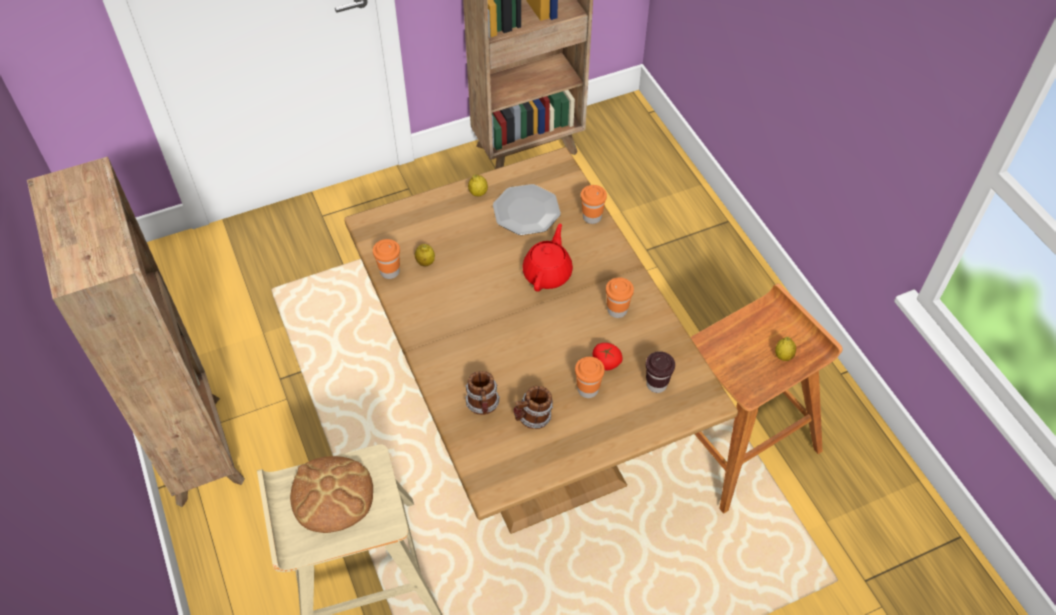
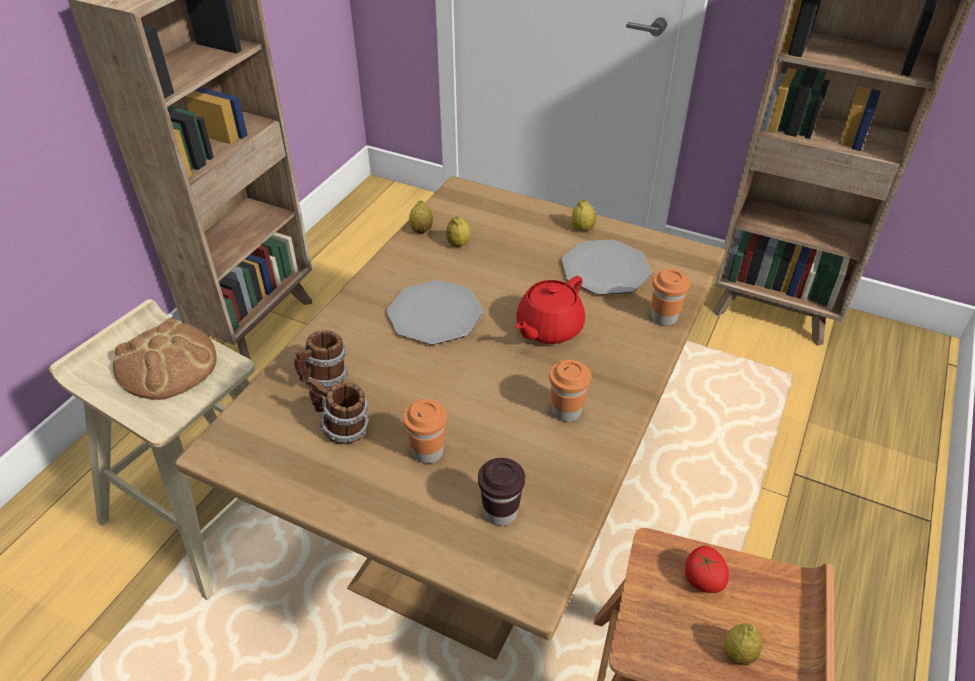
camera: 50 degrees right, 10 degrees down
(390, 272) = (421, 230): orange cup -> lemon
(480, 317) = (435, 314): none -> plate
(548, 273) = (548, 328): red teapot -> red teapot turned 150 degrees clockwise
(605, 363) = (481, 445): tomato -> tomato (702, 579)

